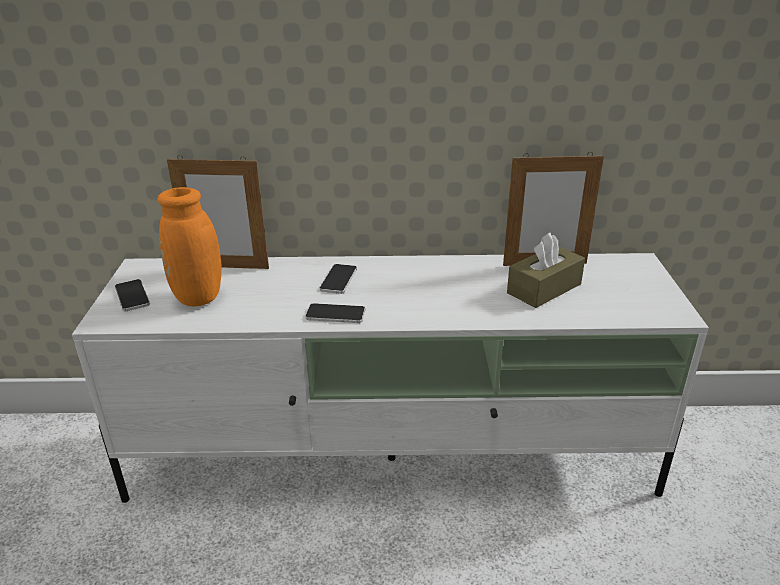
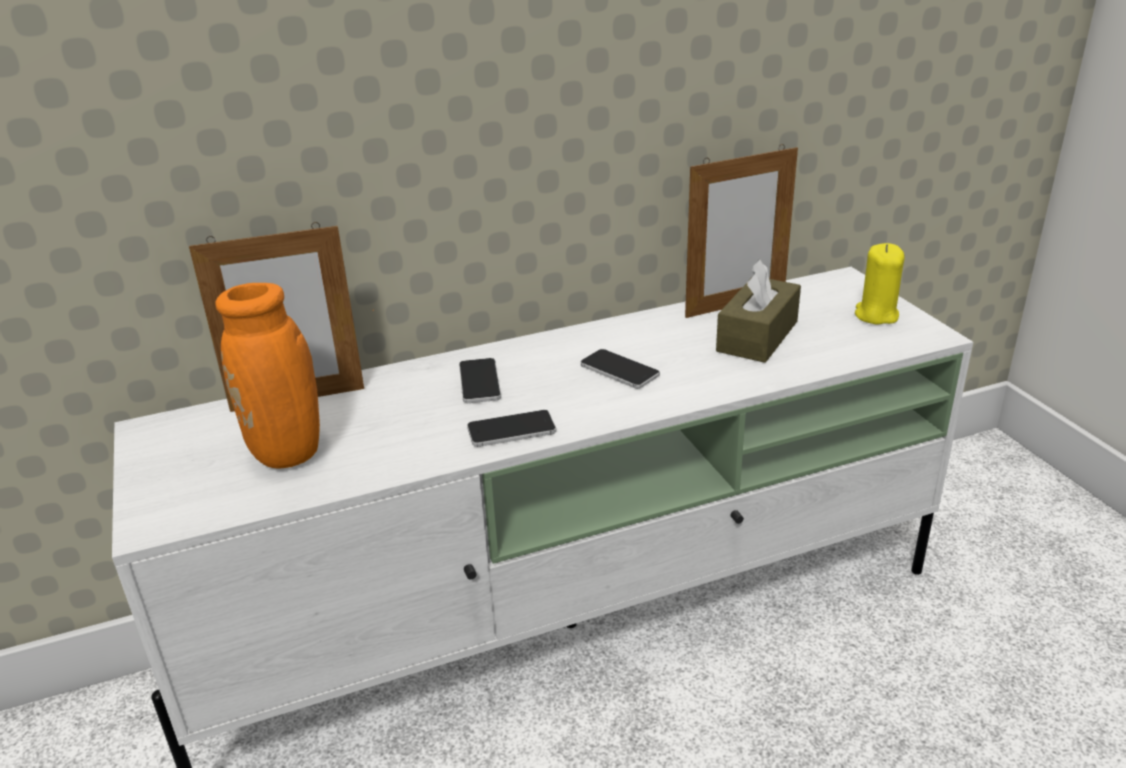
camera: 20 degrees left, 0 degrees up
(132, 296) = (173, 475): phone -> phone (619, 370)
(645, 292) = (876, 315): none -> yellow candle

